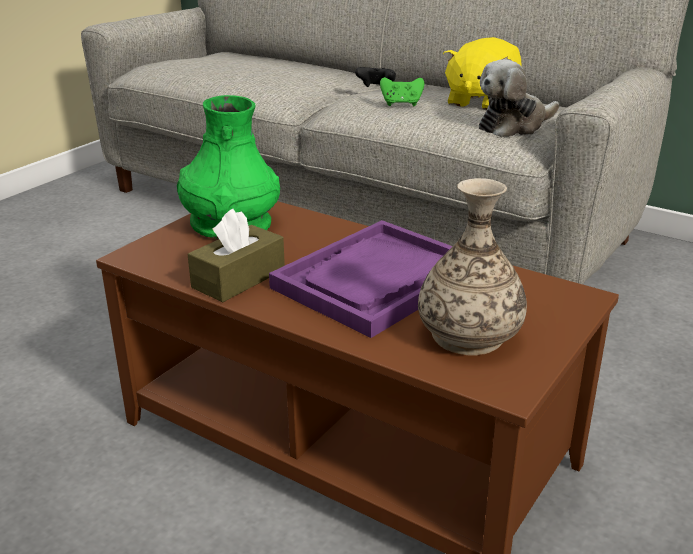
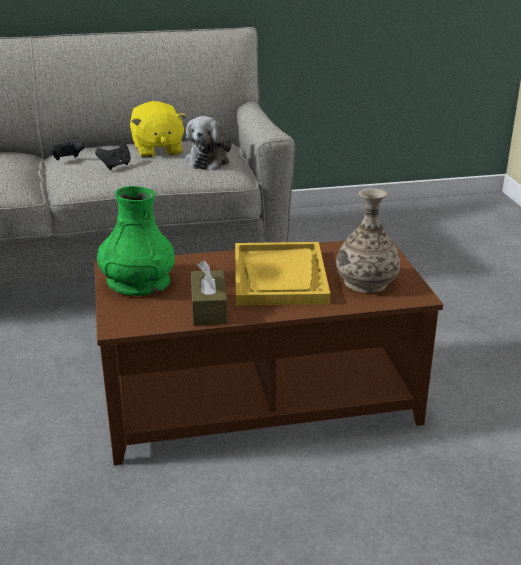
camera: 45 degrees left, 0 degrees up
(376, 280) = (280, 277): purple tray -> yellow tray
(401, 104) = (116, 166): green game controller -> black game controller

